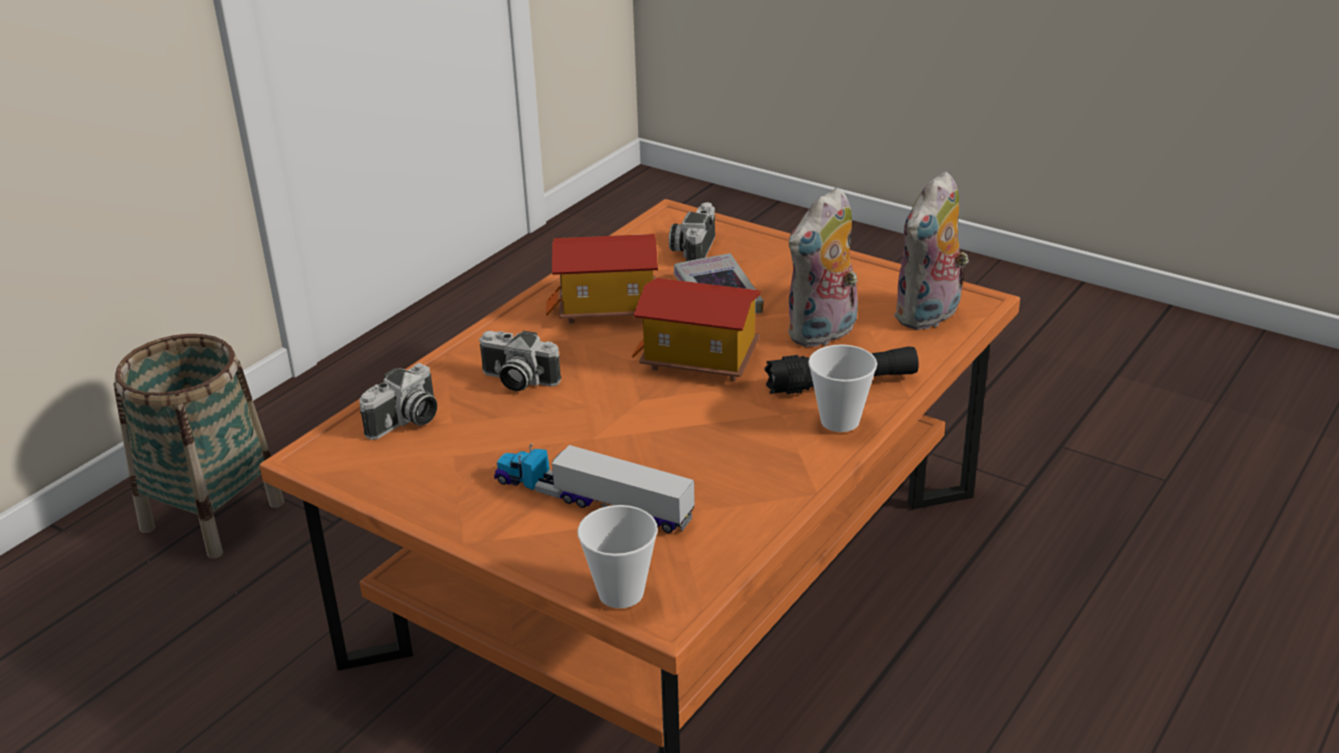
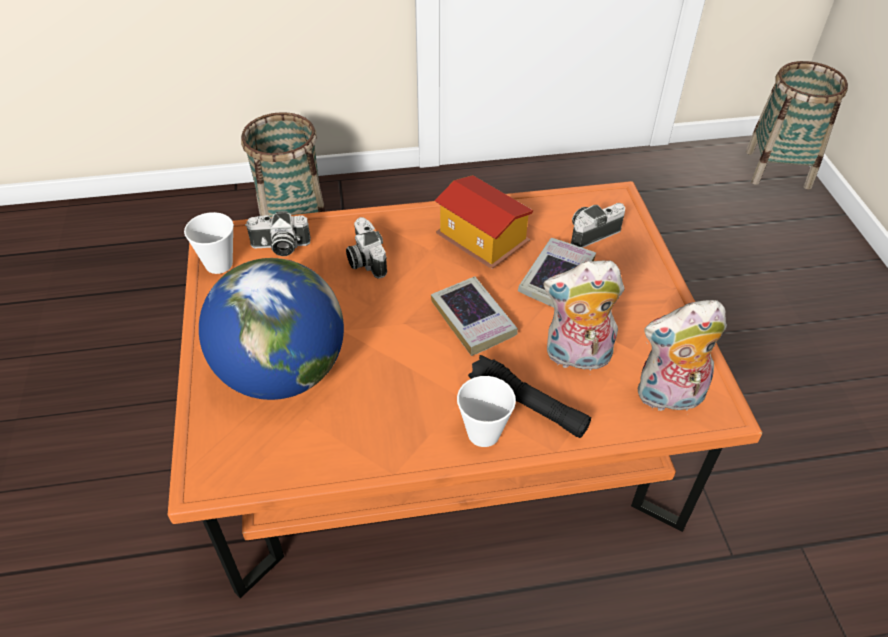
camera: 45 degrees right, 15 degrees up
(592, 500) = (282, 373): toy truck -> globe
(621, 593) = (205, 447): cup -> cup (219, 264)
(676, 195) = (777, 169): none -> basket
(698, 361) = (473, 320): toy house -> book

